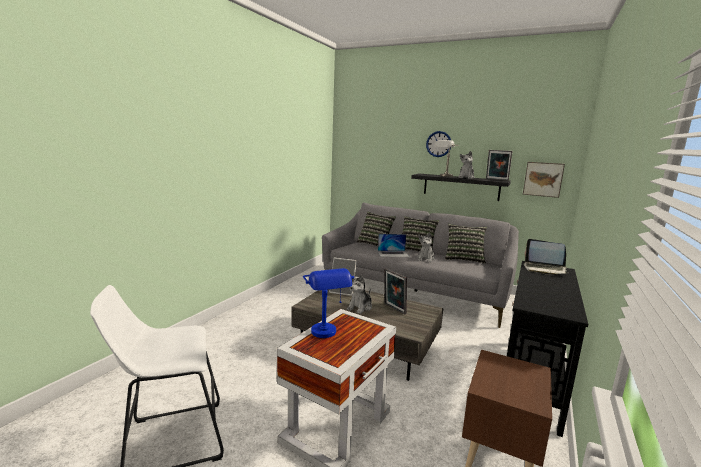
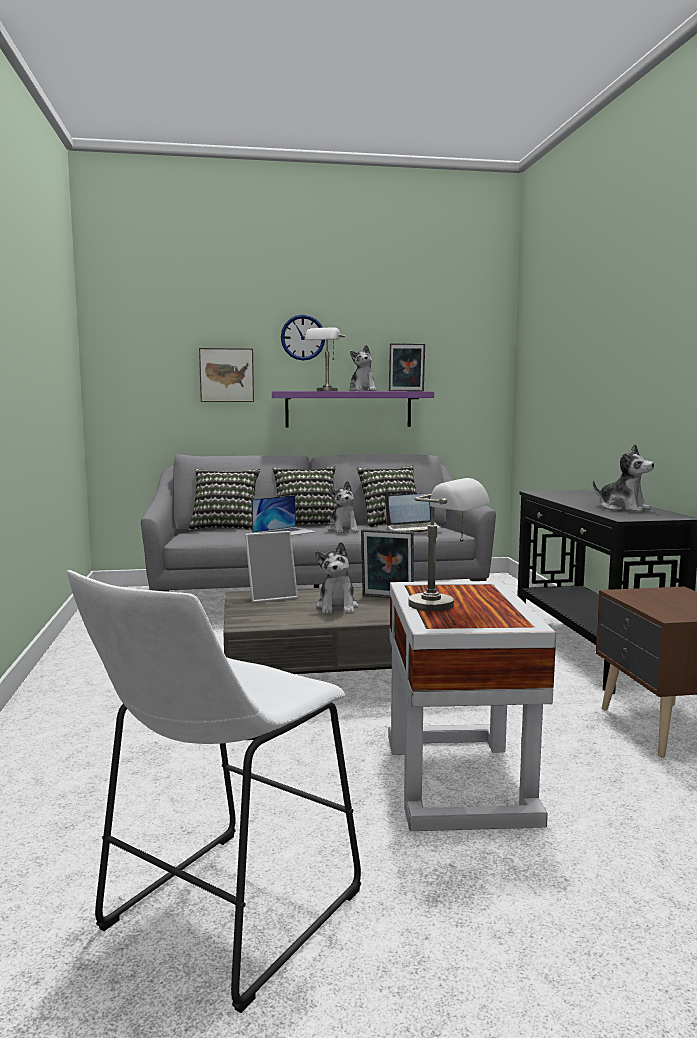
camera: 35 degrees left, 5 degrees down
(327, 336) = (446, 607): blue table lamp -> grey table lamp
(461, 187) = (348, 409): black shelf -> purple shelf
(543, 179) = (467, 386): picture -> picture (226, 375)
(544, 269) = (560, 493): laptop -> laptop (413, 529)
(551, 295) = (623, 508): none -> plush toy

